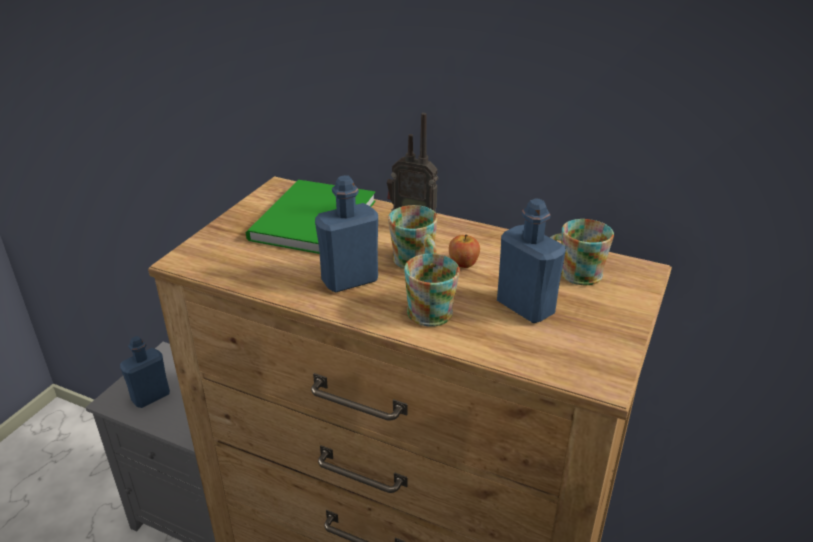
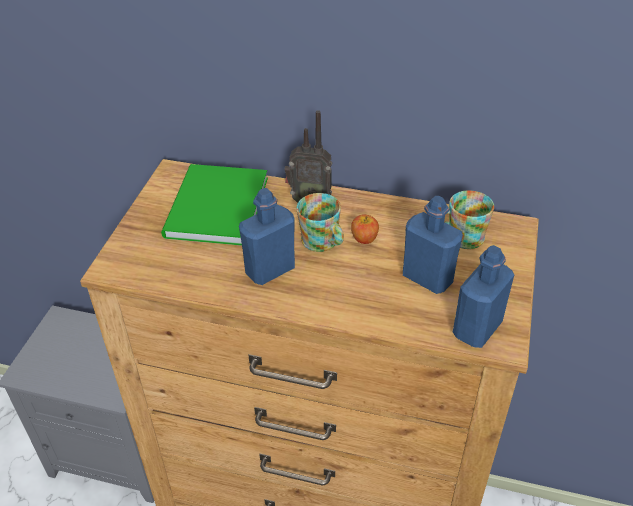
camera: 10 degrees left, 10 degrees up
(151, 397) = (58, 364): blue bottle -> blue bottle (477, 329)
(431, 309) = (348, 291): mug -> none

